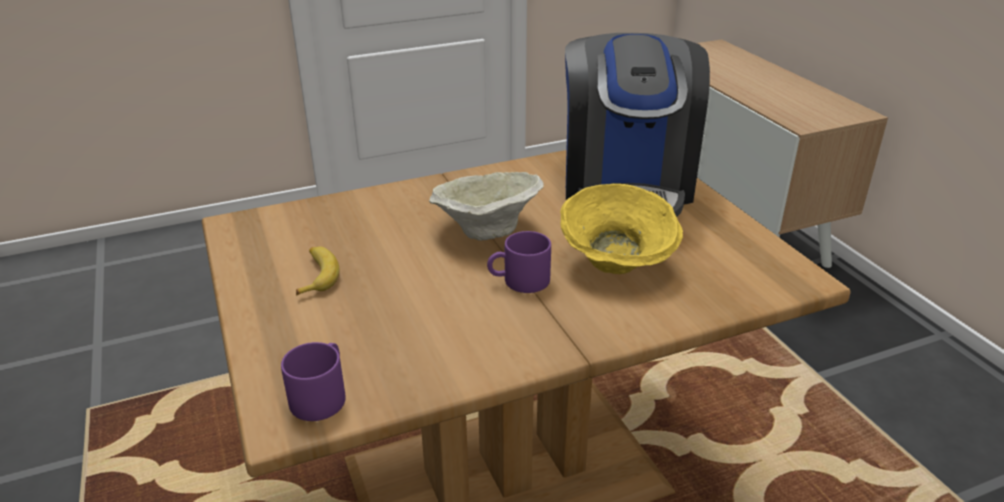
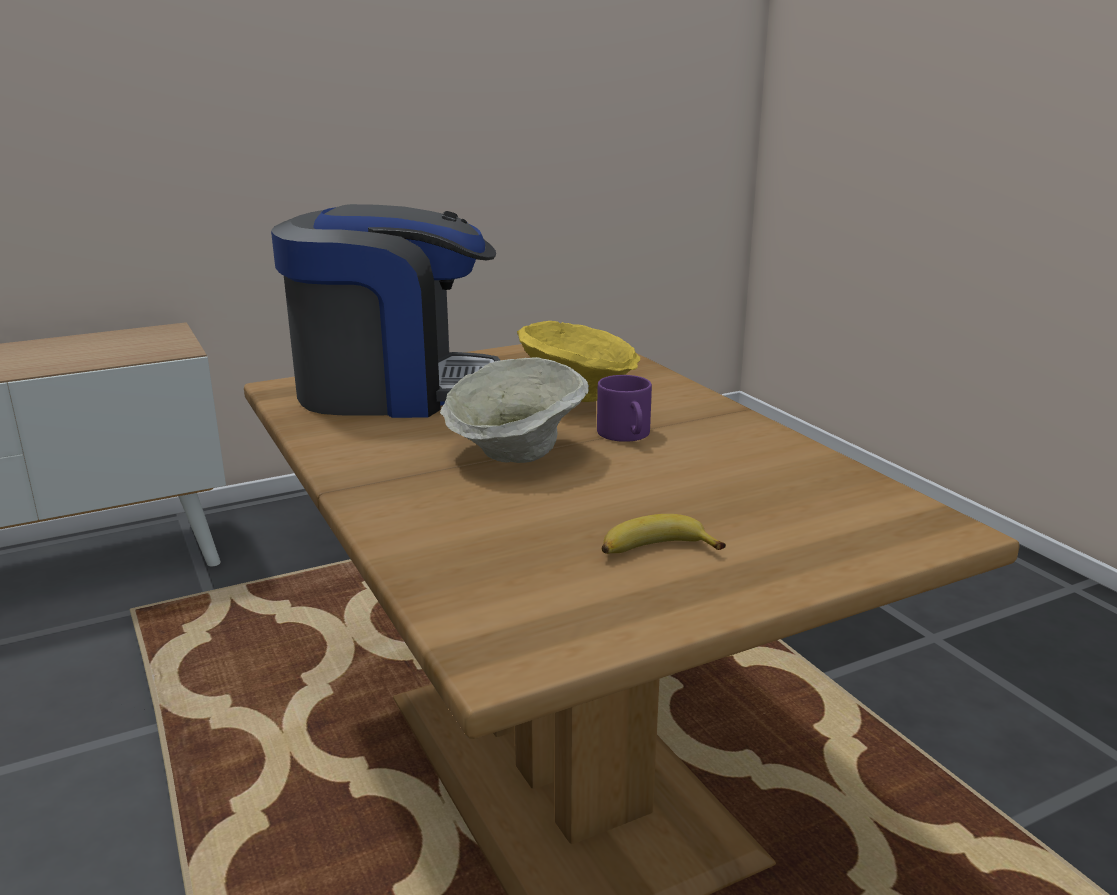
camera: 95 degrees left, 10 degrees down
(321, 394) = (891, 515): purple mug -> none

